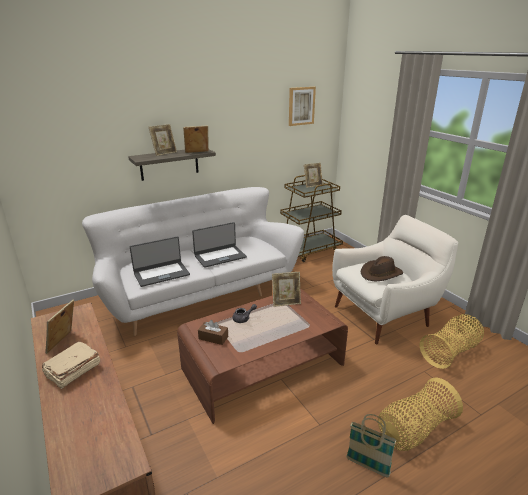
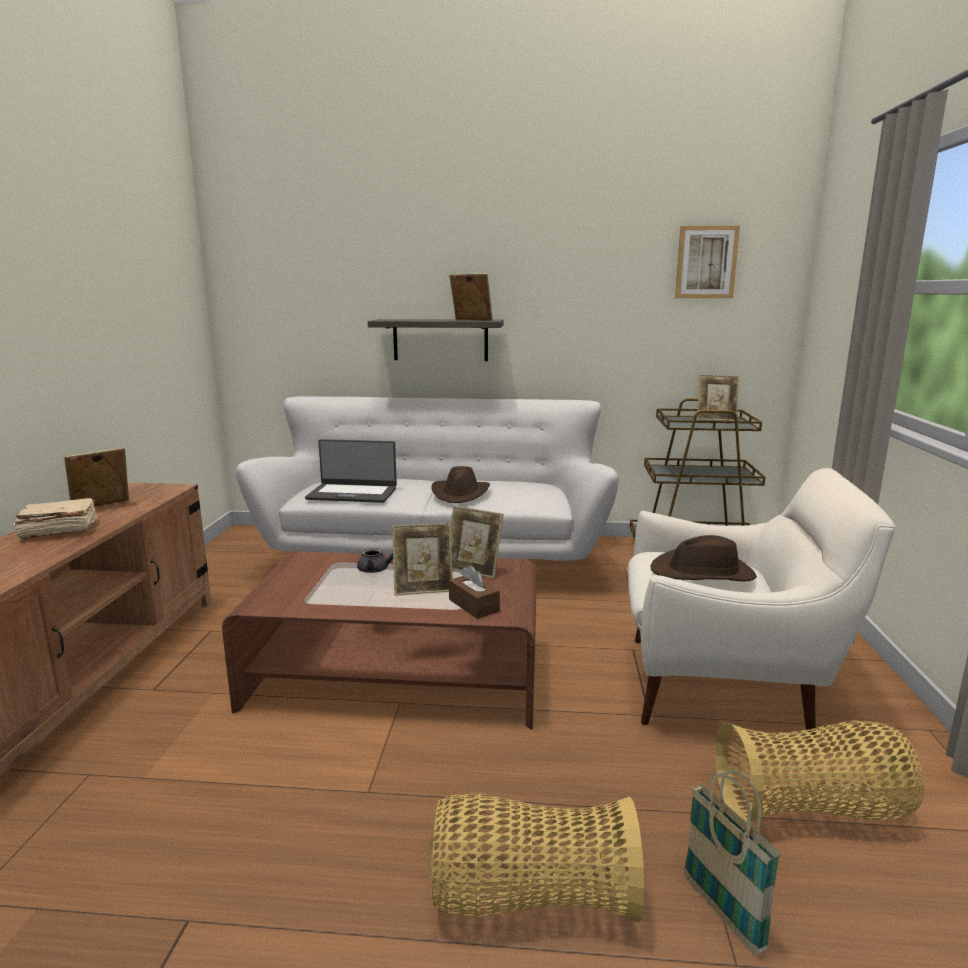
camera: 35 degrees right, 10 degrees down
(164, 153) = (428, 319): picture frame -> picture frame (423, 589)
(213, 338) = (301, 576): brown tissue box -> brown tissue box (473, 605)
(220, 256) = (460, 494): laptop -> brown hat
(367, 466) = (355, 898): basket -> basket (722, 912)

